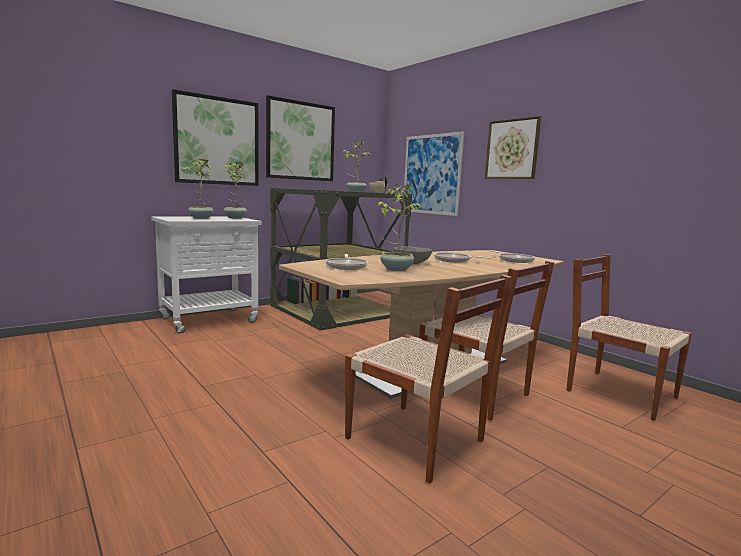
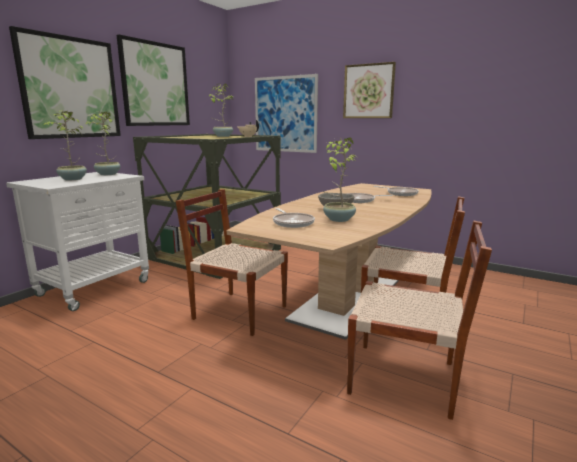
camera: 20 degrees left, 5 degrees up
(618, 393) = (494, 293): chair -> chair (238, 312)

